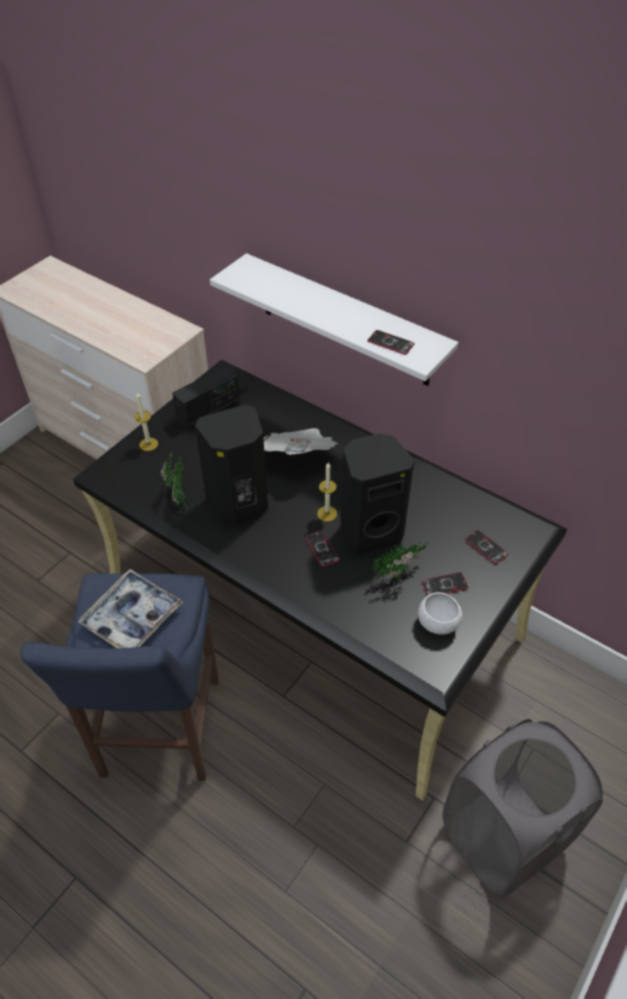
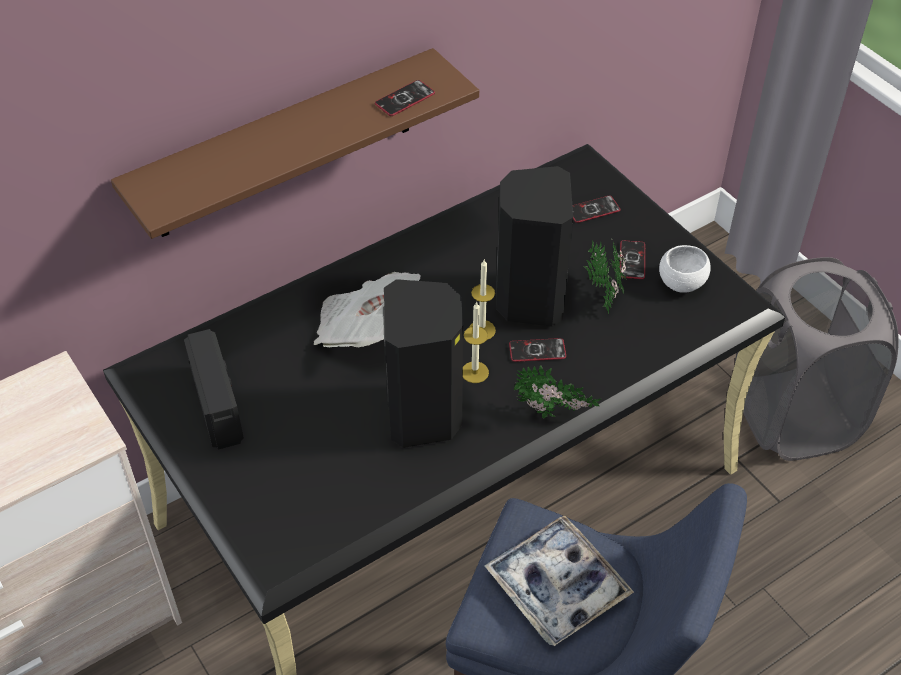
camera: 70 degrees left, 0 degrees up
(148, 444) = (249, 495): candle -> candle (475, 372)
(178, 498) = (380, 481): potted plant -> potted plant (553, 416)
(345, 321) = (284, 145): white shelf -> brown shelf

